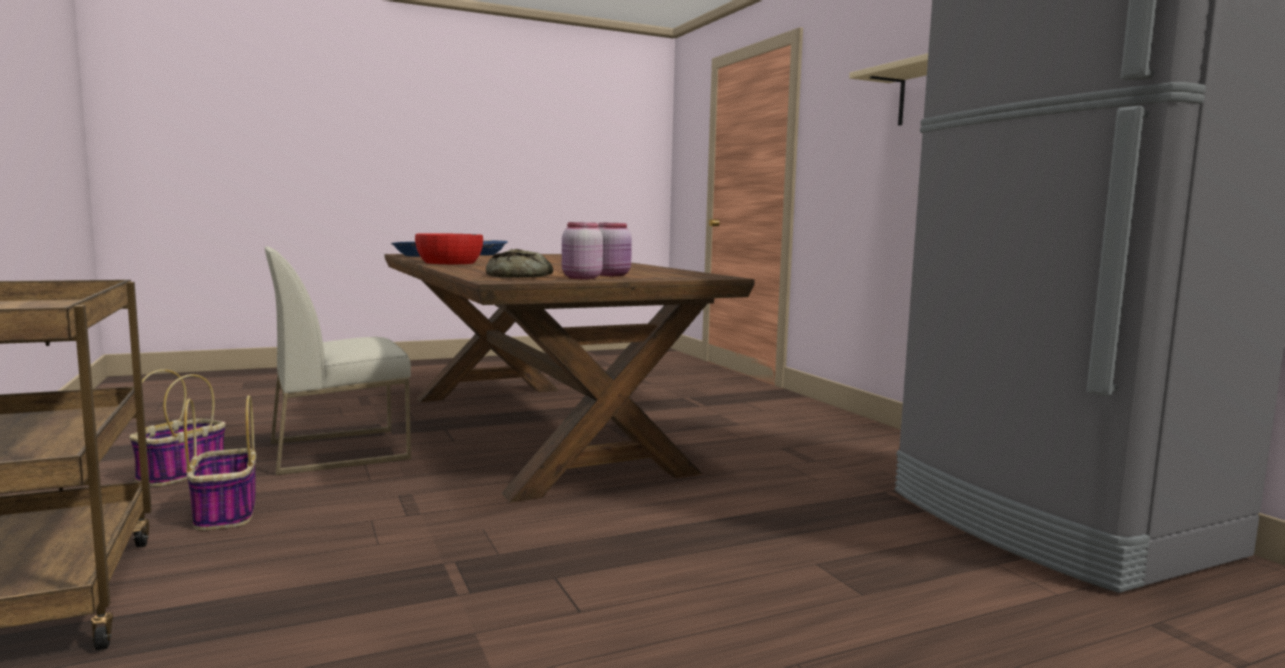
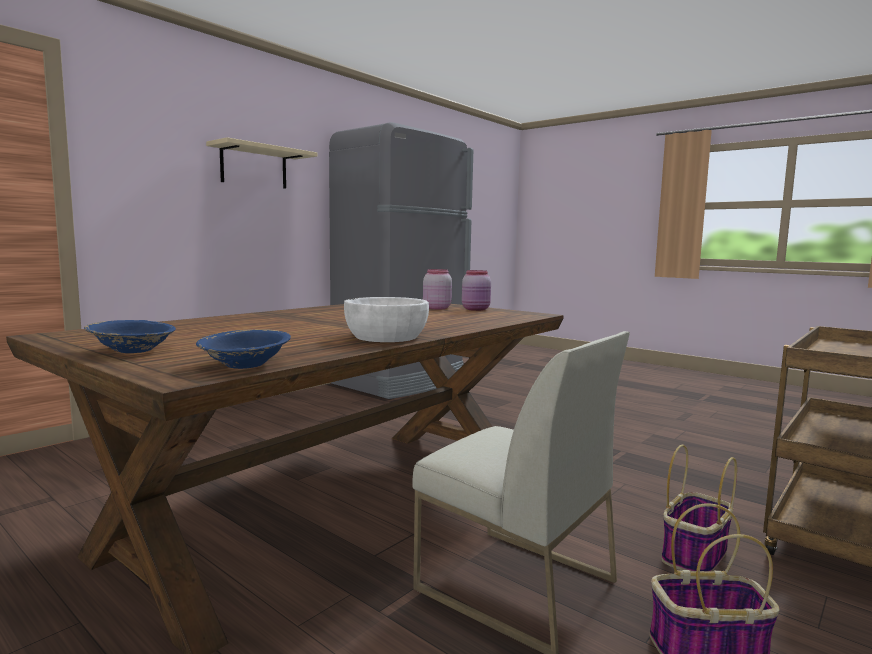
camera: 115 degrees left, 0 degrees up
(449, 262) = (386, 337): red bowl -> white bowl
(521, 276) = (497, 314): bread -> none

